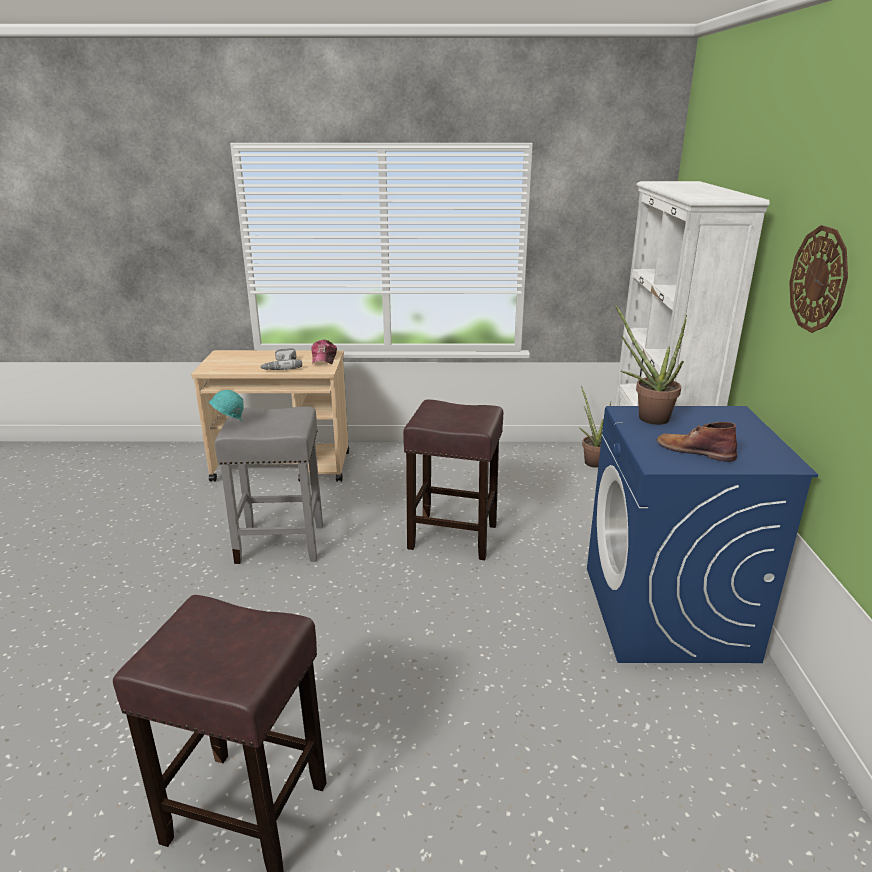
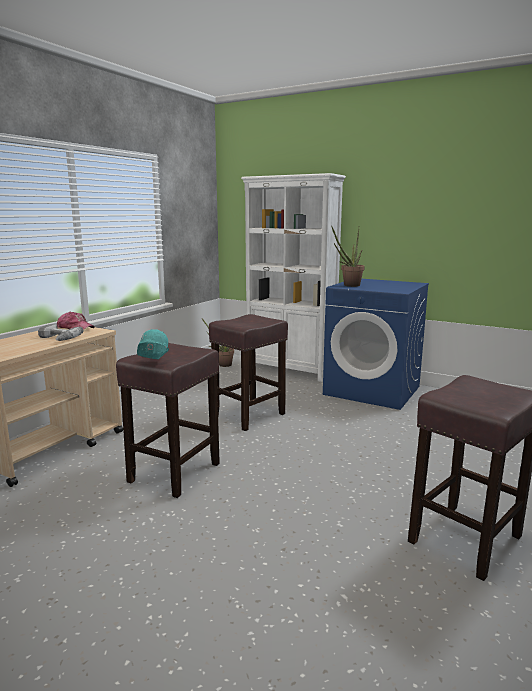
camera: 60 degrees left, 10 degrees down
(282, 543) = (175, 472): grey stool -> brown stool
(694, 450) = (392, 287): brown boot -> none
(819, 279) = (393, 203): wall clock -> none

